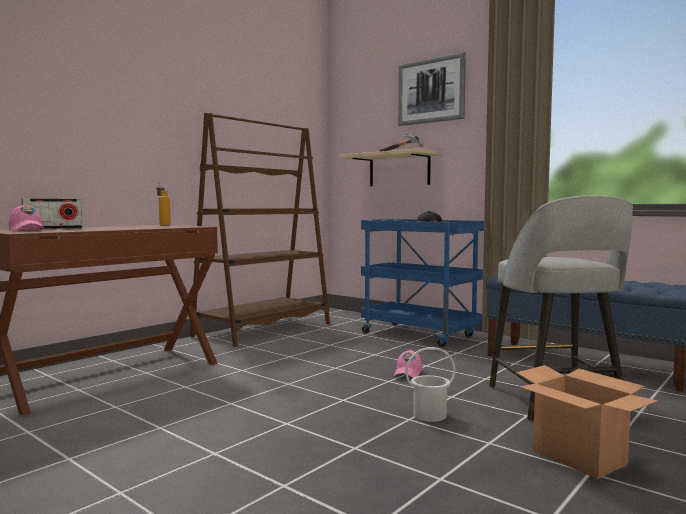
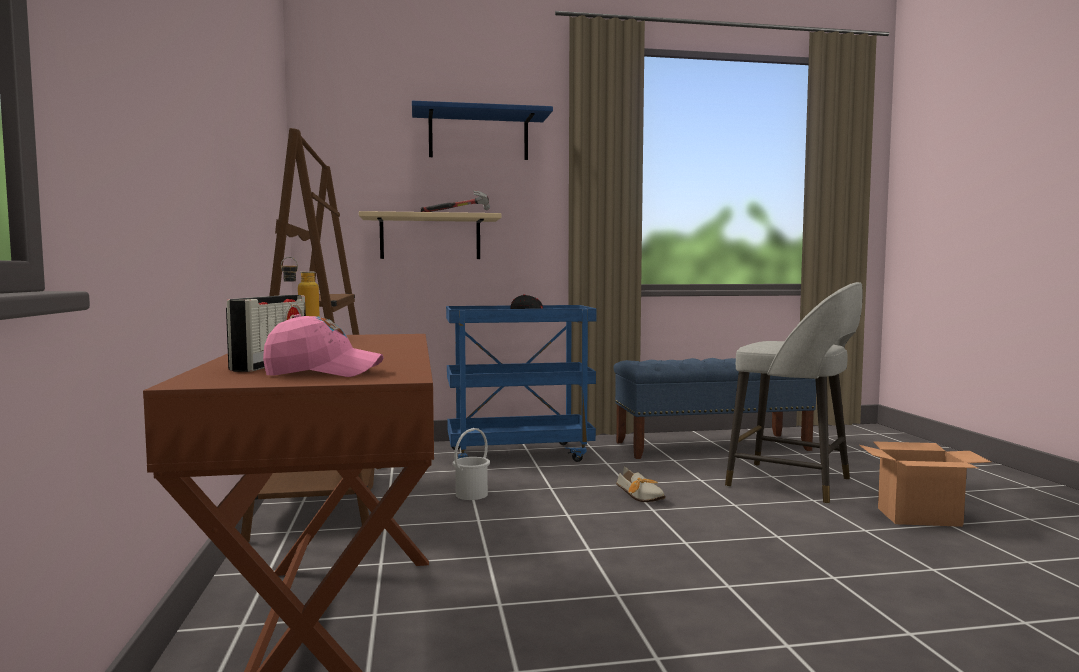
camera: 50 degrees left, 0 degrees up
(408, 373) = (641, 496): pink cap -> shoe
(429, 415) = (775, 526): white bucket -> white bucket (471, 495)
(431, 91) = (478, 137): picture -> blue shelf

